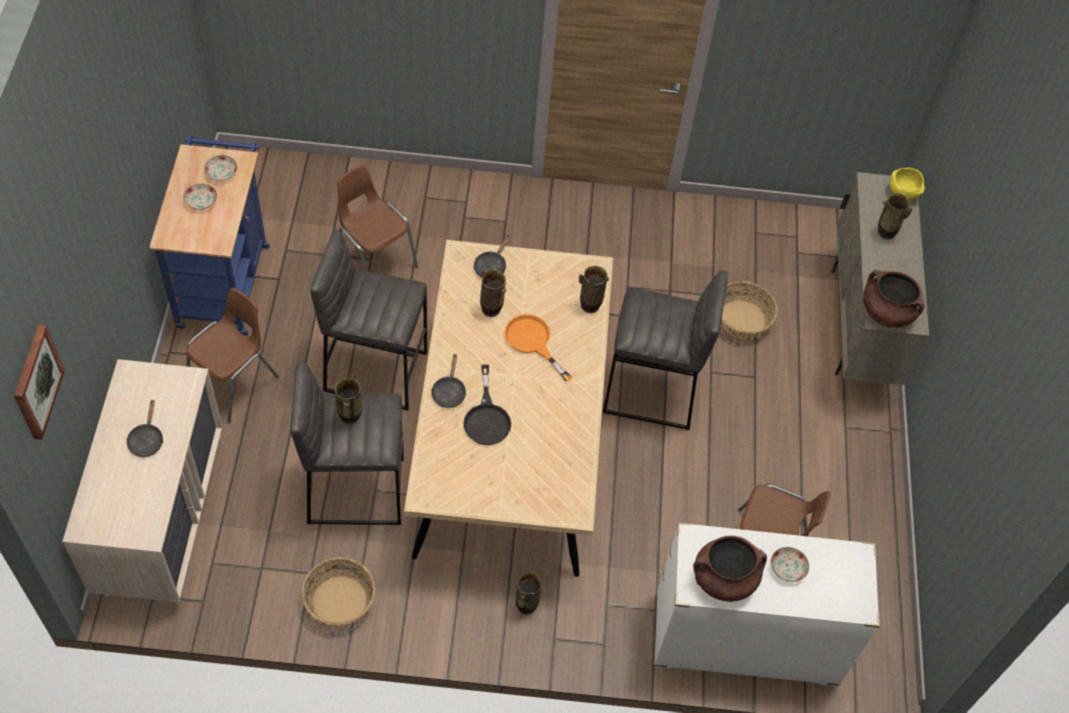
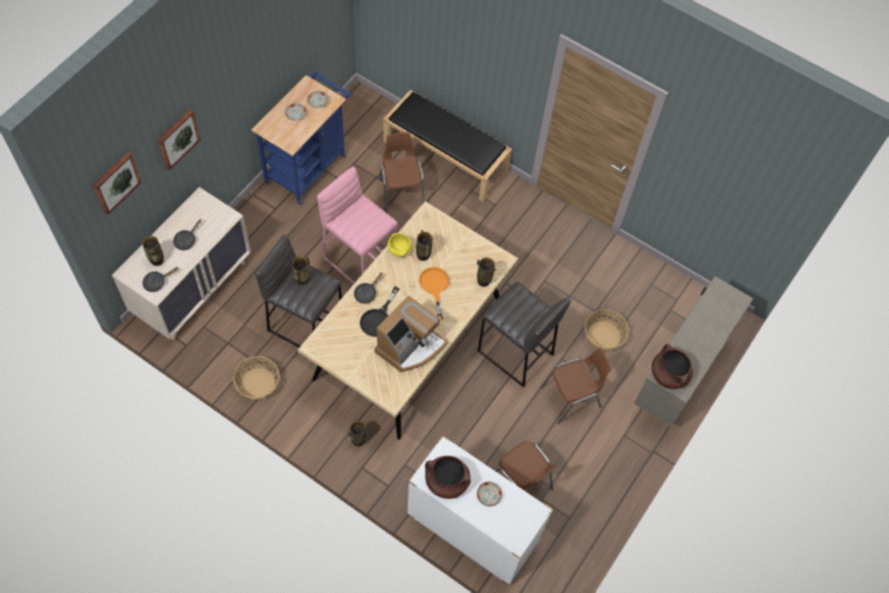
camera: 30 degrees right, 5 degrees up
(82, 286) = (177, 139): none -> picture
(234, 383) = (277, 229): brown chair -> brown chair (571, 398)
(375, 370) = (360, 260): grey stool -> pink stool
(404, 189) = (446, 156): none -> black bench
(491, 266) = (440, 229): black frying pan -> black frying pan (157, 282)
(552, 432) = (410, 346): none -> coffee machine
(886, 233) = (705, 324): vase -> vase (157, 261)
(903, 194) = (736, 304): yellow bowl -> yellow bowl (399, 251)

